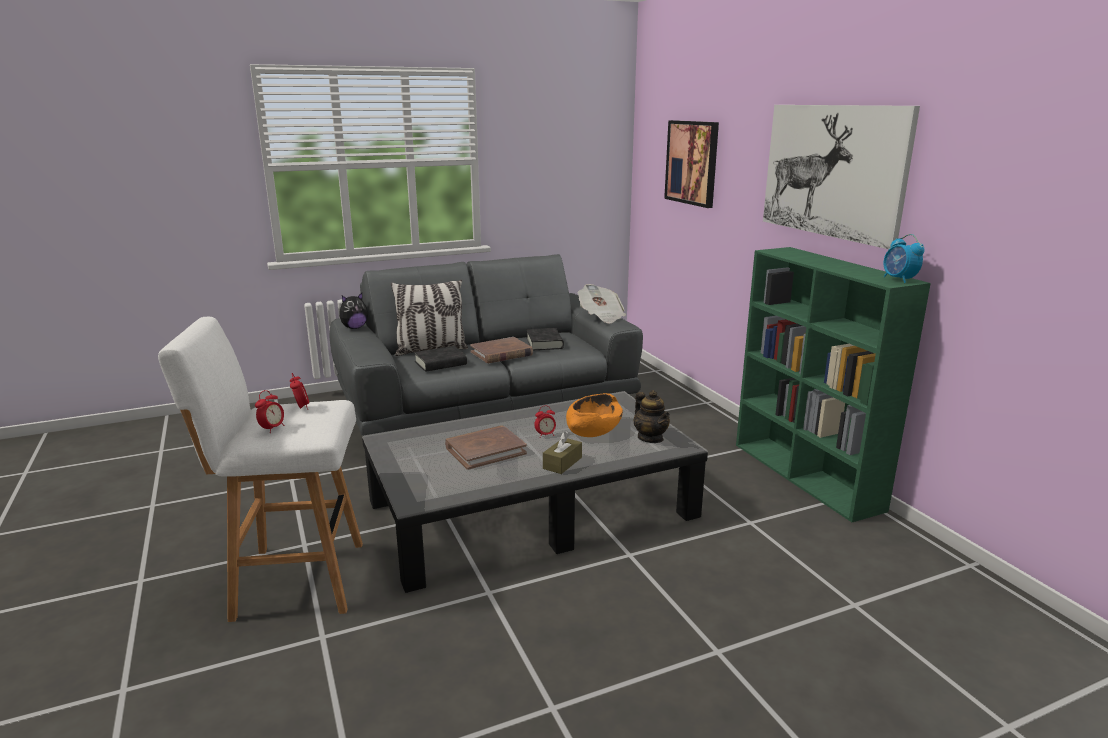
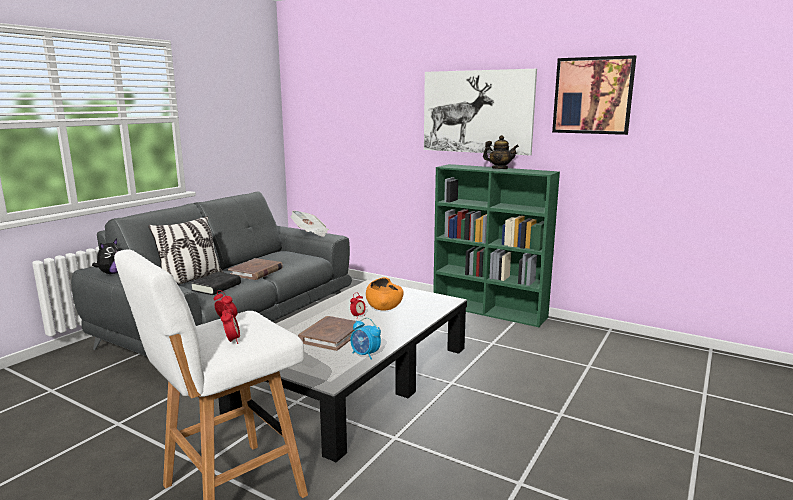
camera: 35 degrees left, 5 degrees down
(544, 343) = (278, 260): black book -> none
(562, 463) = (395, 329): brown tissue box -> none
(650, 438) = (426, 301): teapot -> teapot (499, 169)
(692, 162) = (348, 116): picture -> picture (593, 95)
(899, 279) = (543, 171): alarm clock -> alarm clock (365, 355)

